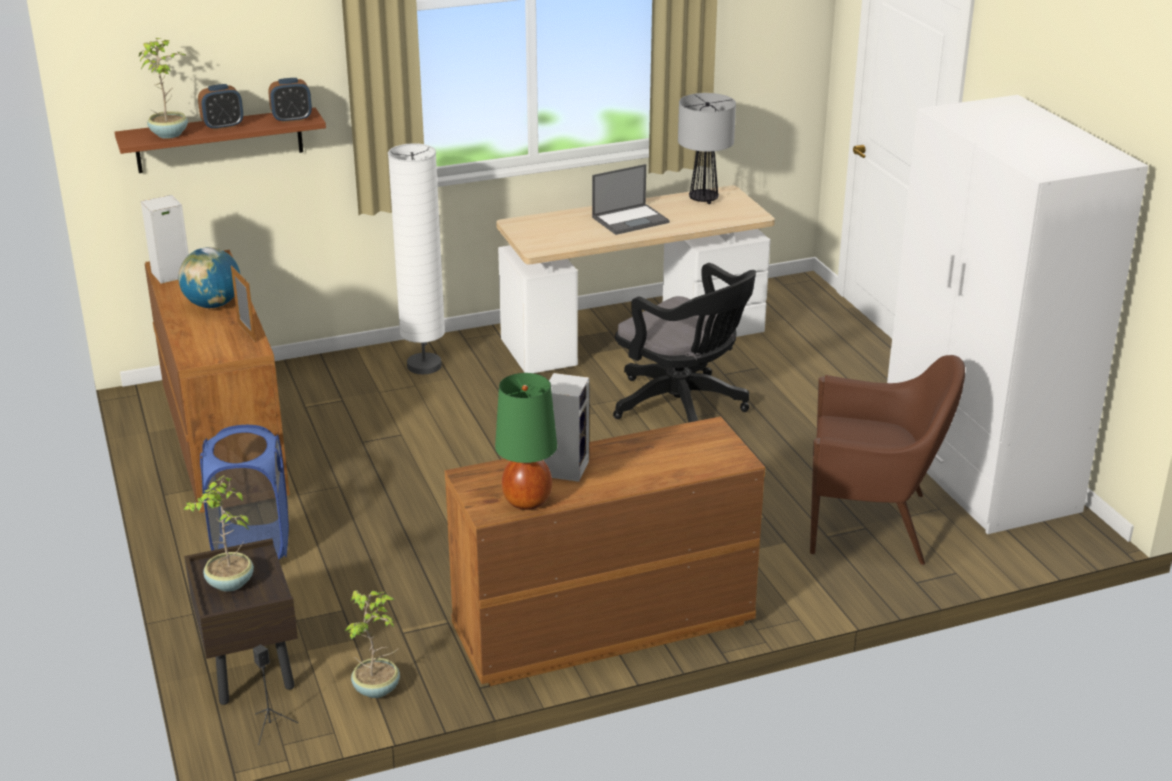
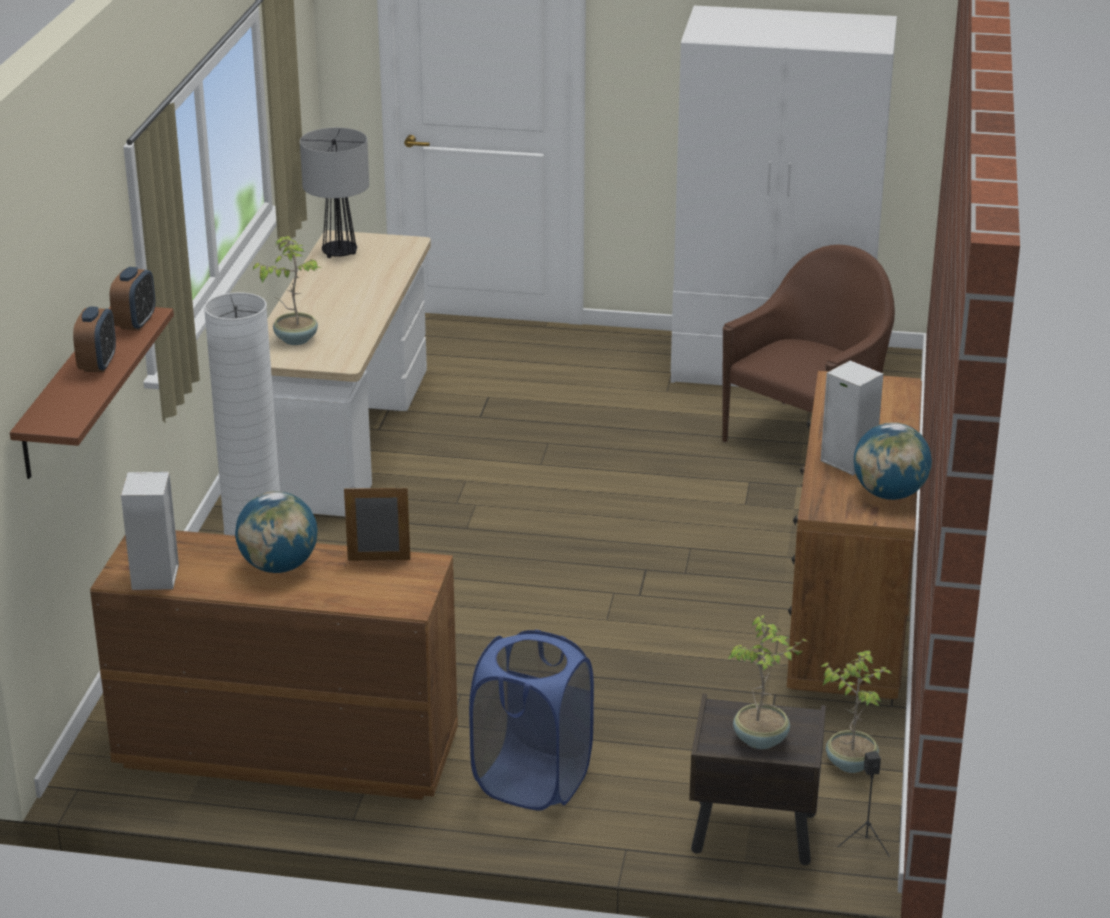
camera: 60 degrees left, 0 degrees up
(170, 134) = (76, 399): potted plant -> potted plant (295, 339)
(526, 501) = (889, 494): green table lamp -> globe
(631, 219) = (338, 299): laptop -> none
(684, 407) = (518, 456): black office chair -> none

